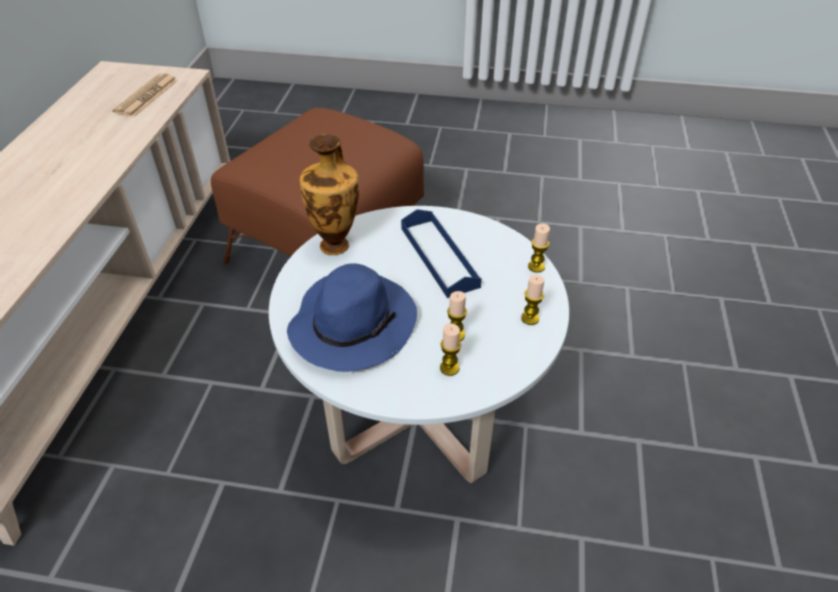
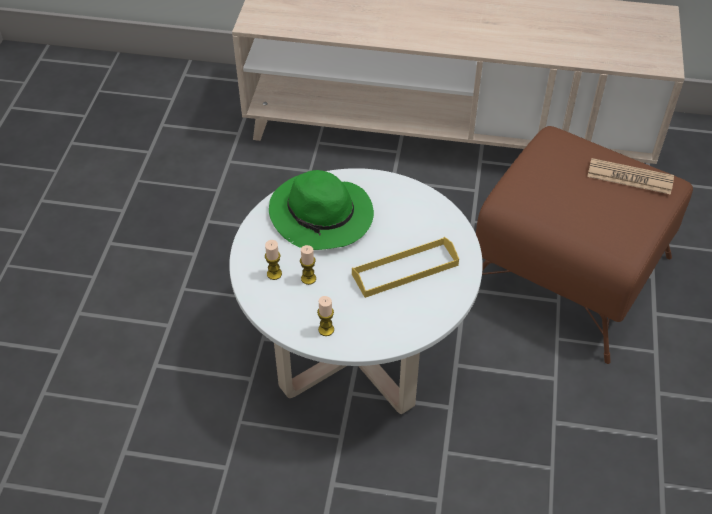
camera: 90 degrees right, 5 degrees up
(147, 96) = (616, 47): newspaper -> newspaper (630, 177)
(336, 244) = (418, 201): vase -> none
(353, 324) = (322, 217): blue hat -> green hat
(439, 256) = (405, 270): blue tray -> yellow tray
(536, 267) = (393, 341): candle -> none

